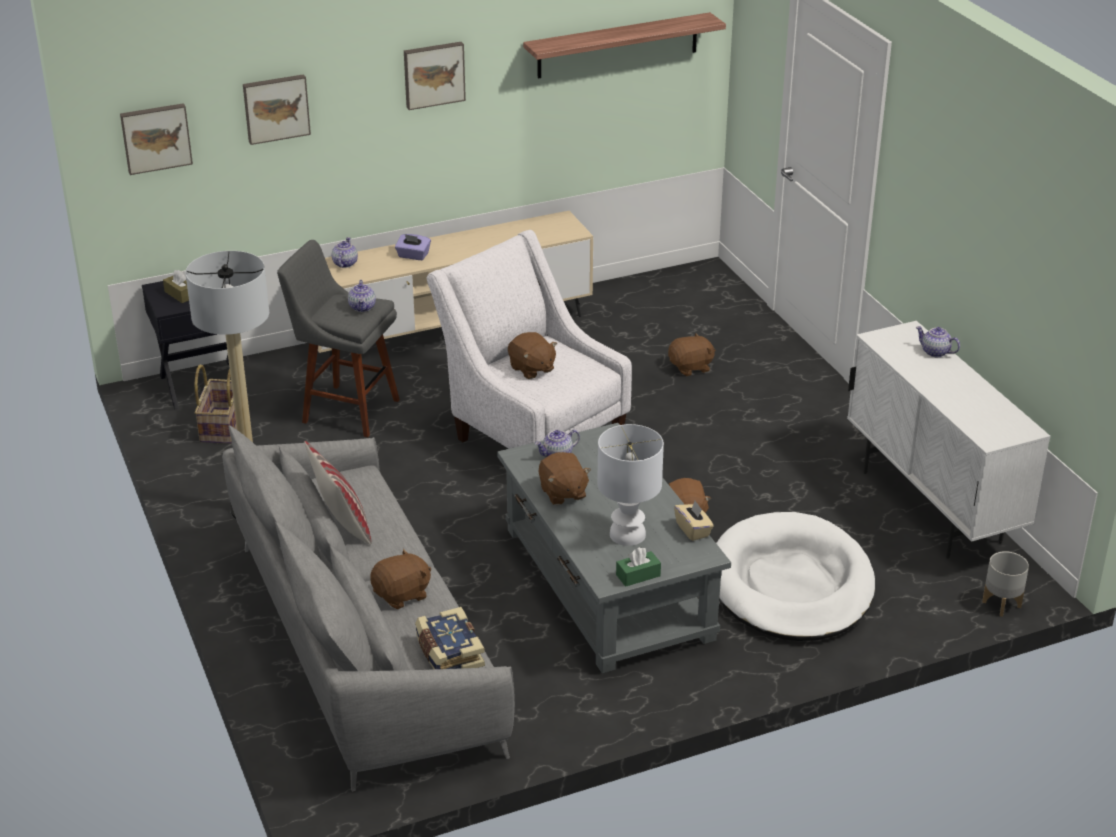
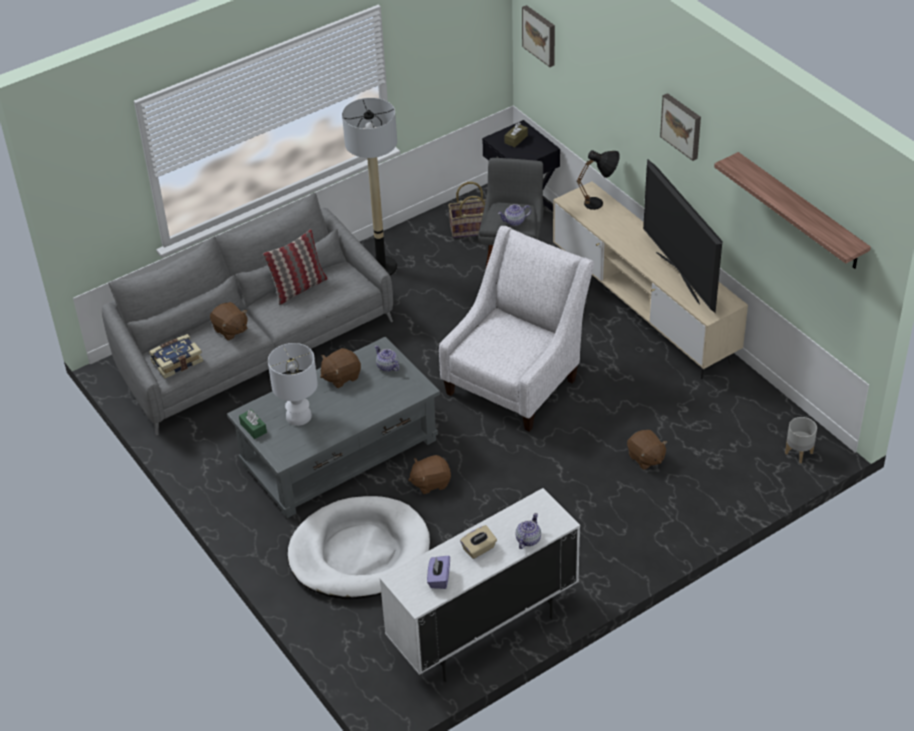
camera: 80 degrees right, 10 degrees up
(276, 108) = (597, 70): picture -> none
(344, 264) = (600, 204): teapot -> black table lamp
(413, 256) = (628, 235): purple tissue box -> purple tissue box (439, 578)
(505, 238) = (678, 277): none -> television
(531, 369) = (504, 335): brown plush toy -> none
(693, 530) = (310, 449): beige tissue box -> beige tissue box (479, 549)
(1002, 604) = (361, 684): grey planter -> grey planter (798, 453)

